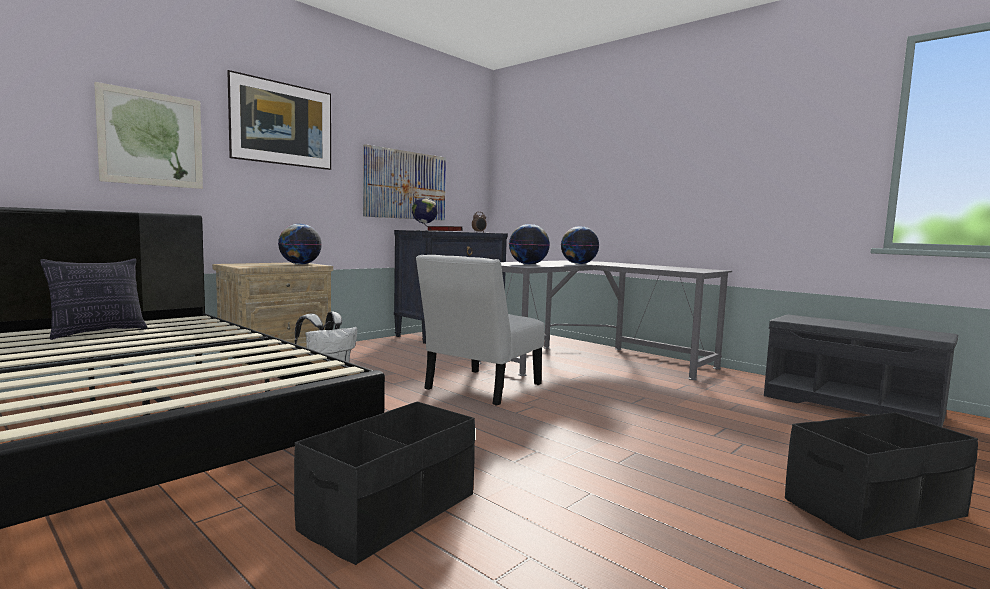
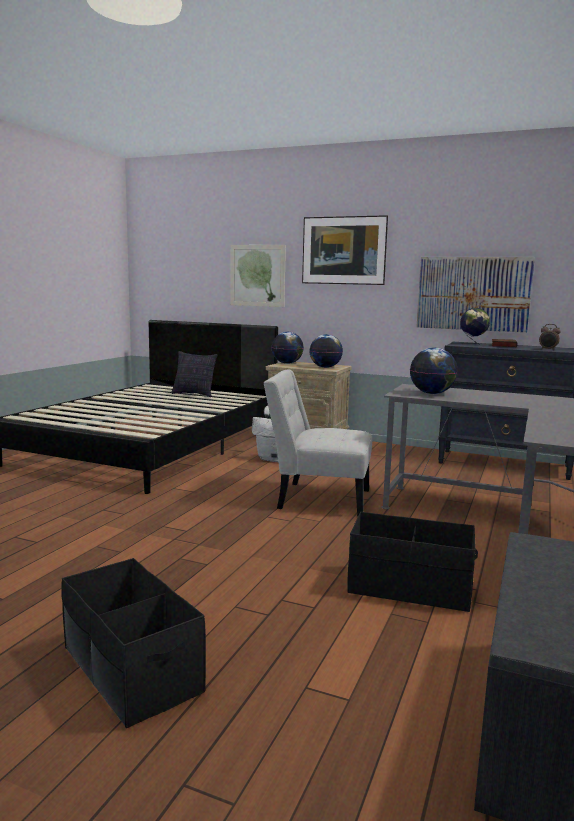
camera: 70 degrees right, 5 degrees up
(391, 512) = (80, 508): black storage box -> black storage box (409, 588)
(578, 264) = (512, 403): globe -> globe (287, 363)

